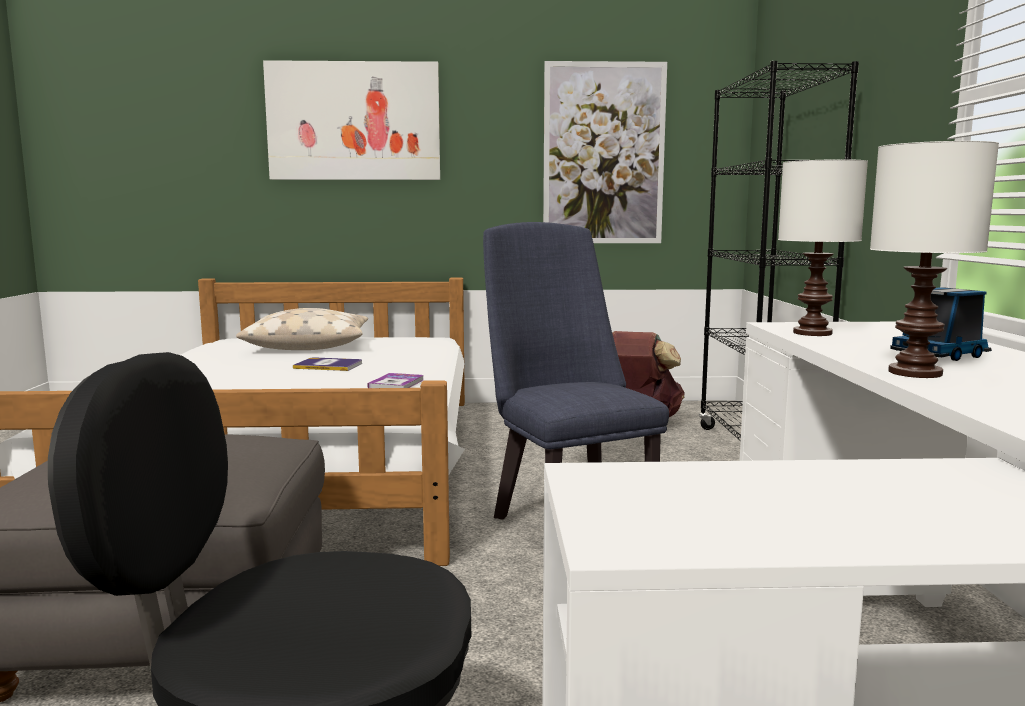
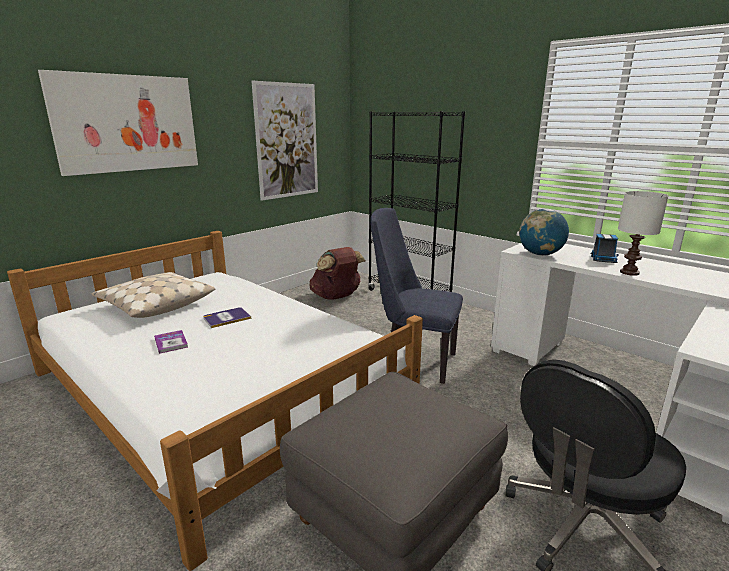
camera: 45 degrees left, 10 degrees up
(396, 384) = (307, 319): book -> book (171, 343)
(811, 333) = (540, 254): white table lamp -> globe

